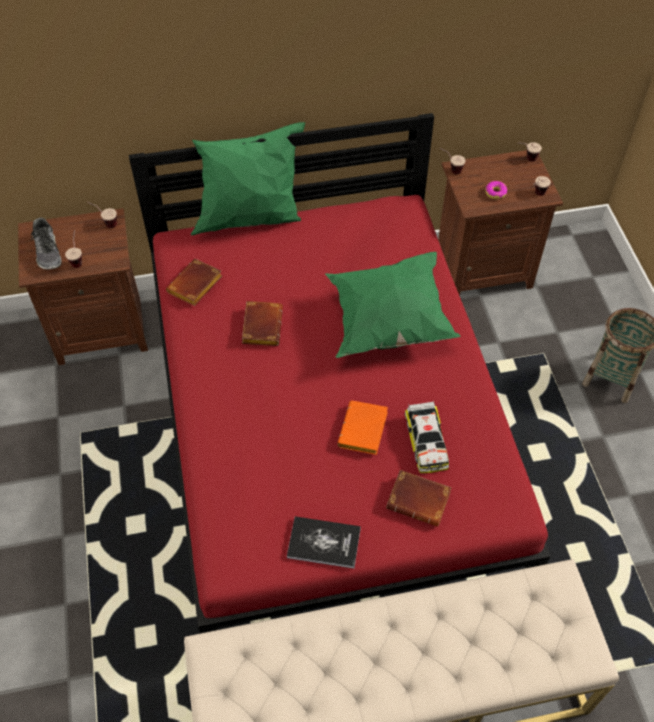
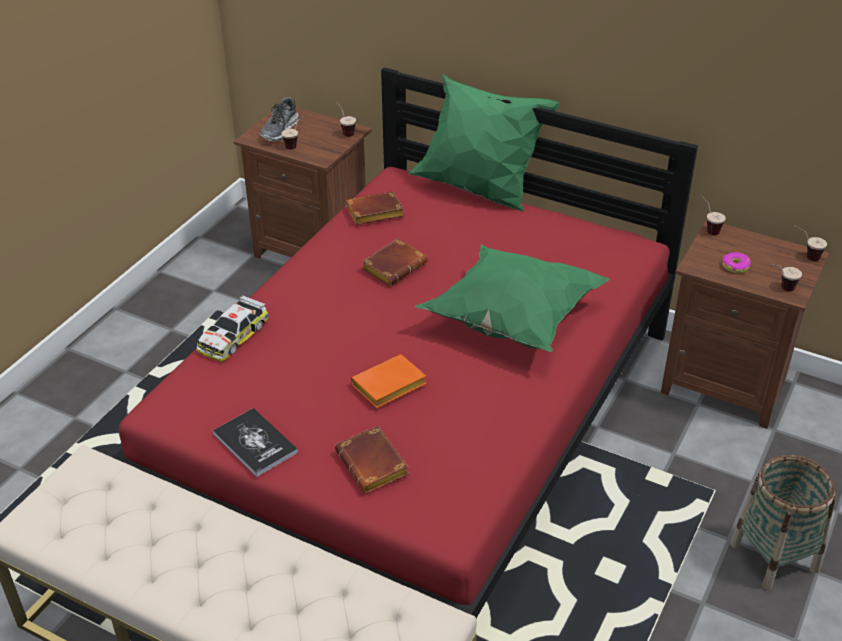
camera: 40 degrees right, 15 degrees down
(426, 442) = (435, 427): toy car -> toy car (233, 336)

